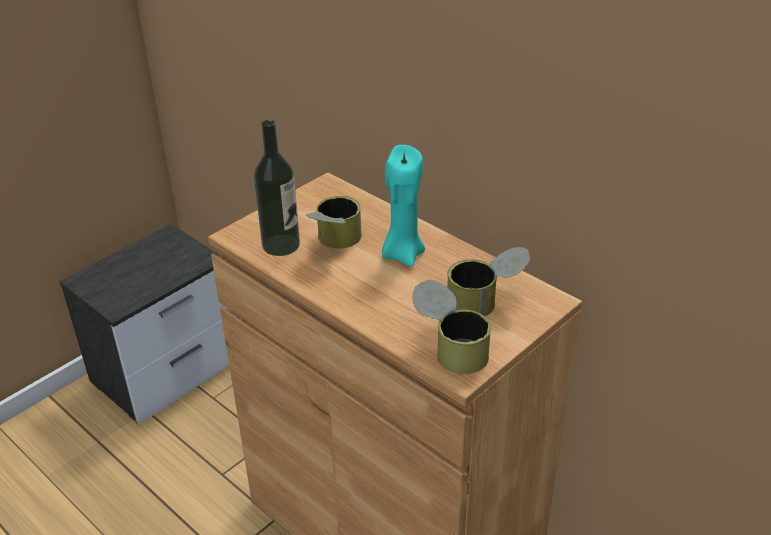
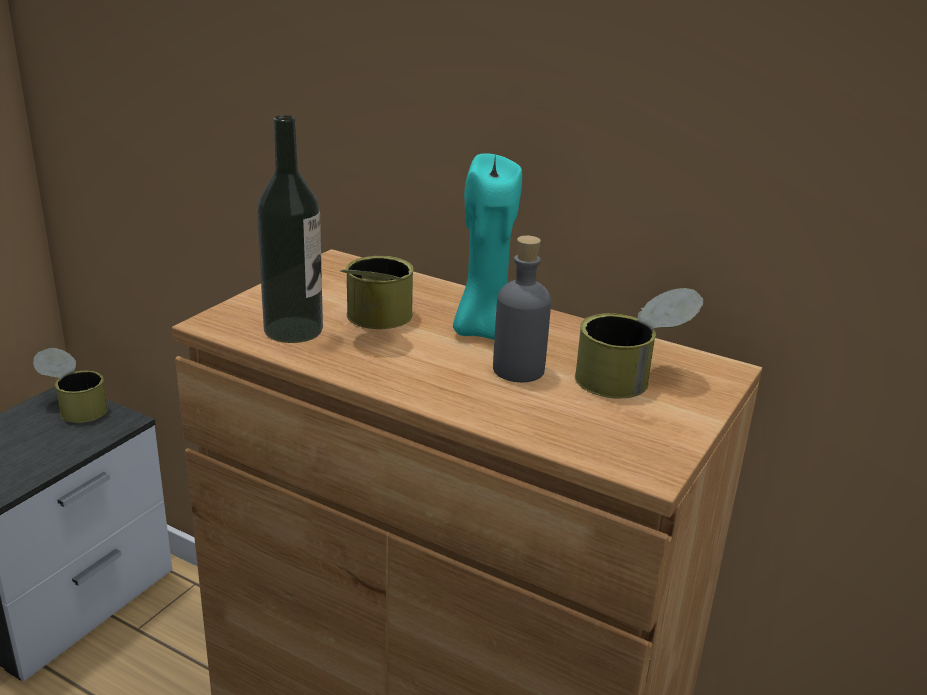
camera: 15 degrees left, 10 degrees down
(413, 289) = (518, 370): none -> grey bottle
(450, 348) = (613, 437): can -> can (74, 406)

